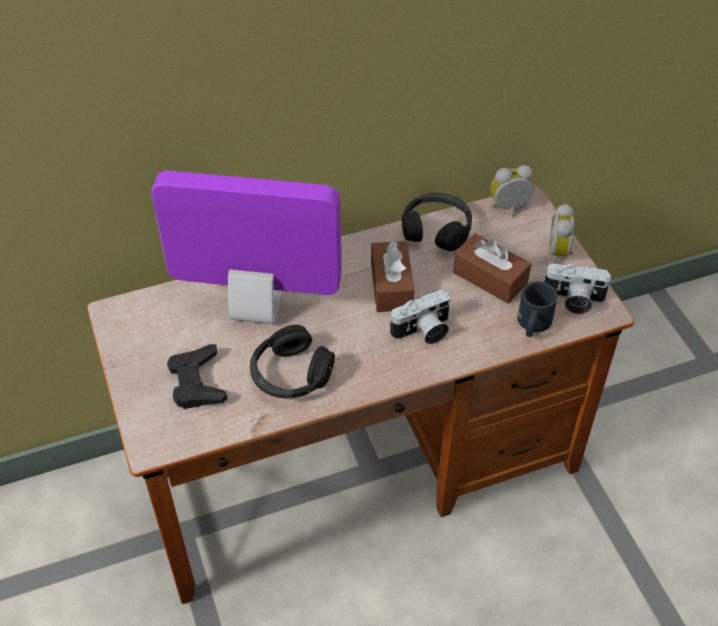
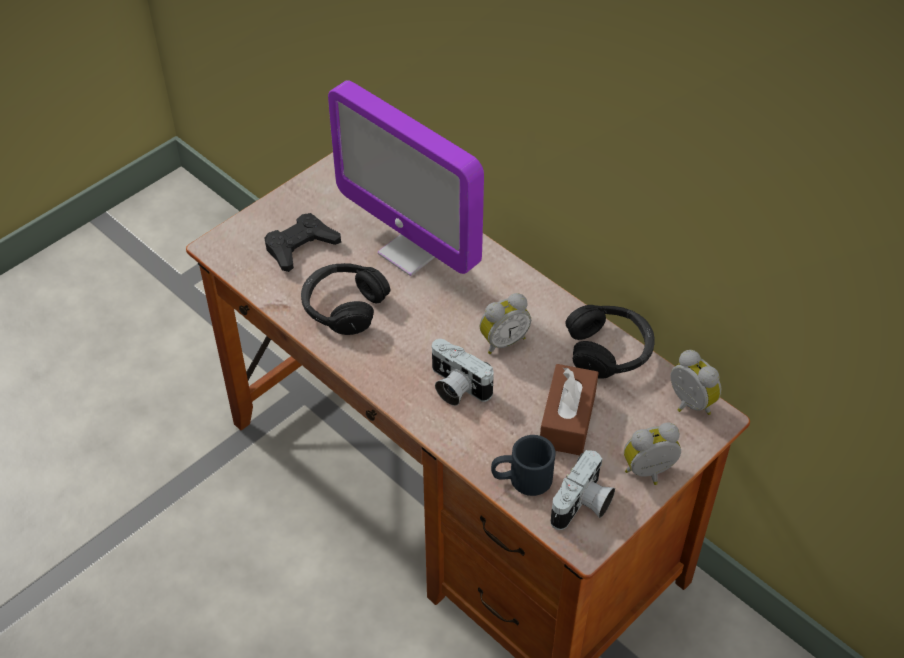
camera: 65 degrees right, 0 degrees up
(256, 307) = (411, 251): monitor -> monitor turned 150 degrees clockwise
(391, 286) = (502, 341): brown tissue box -> alarm clock
(573, 299) = (583, 506): camera -> camera turned 135 degrees counterclockwise

